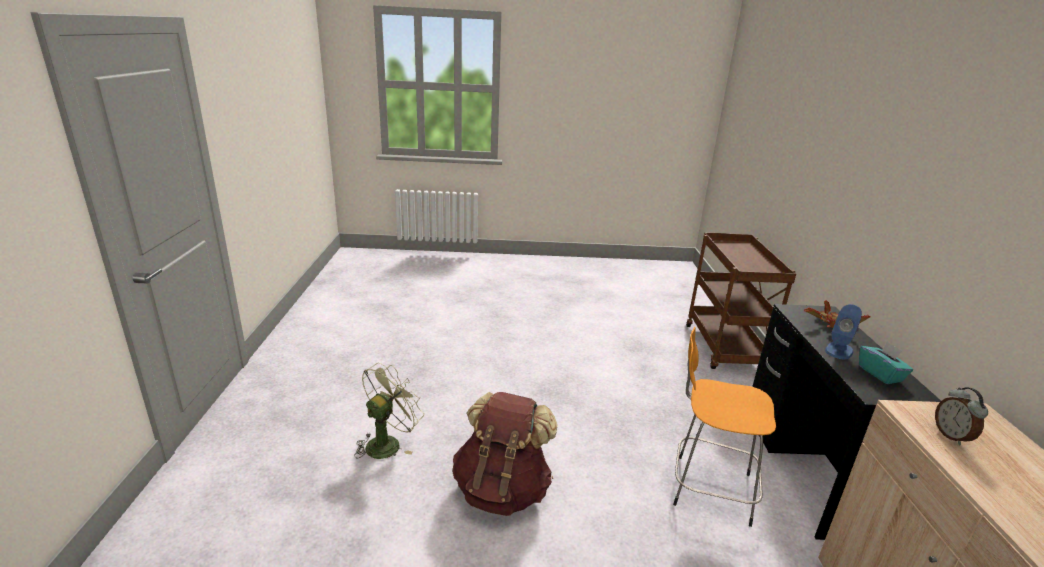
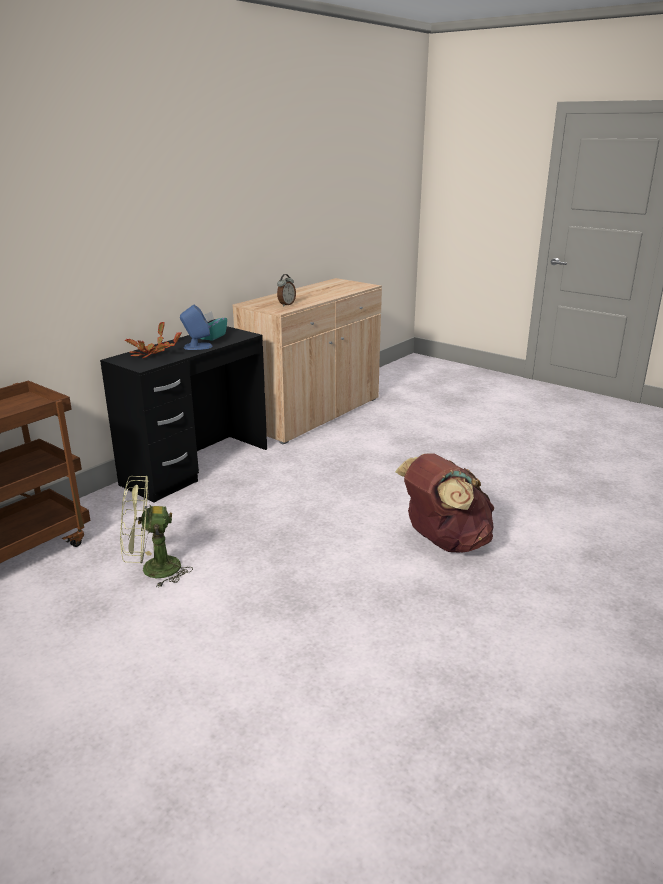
camera: 140 degrees left, 0 degrees up
(388, 443) = (537, 626): green fan -> green fan (152, 570)
(708, 488) = (282, 485): orange stool -> none

